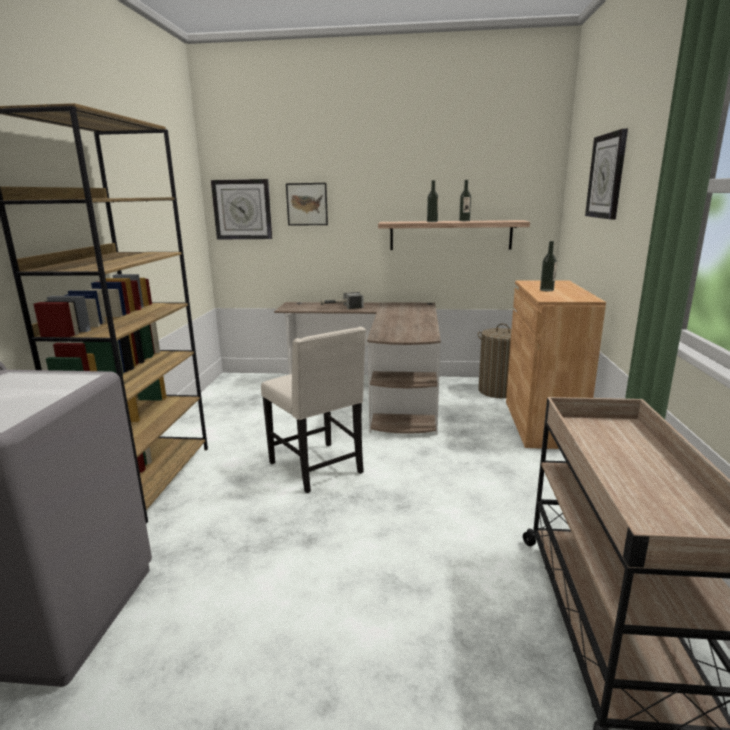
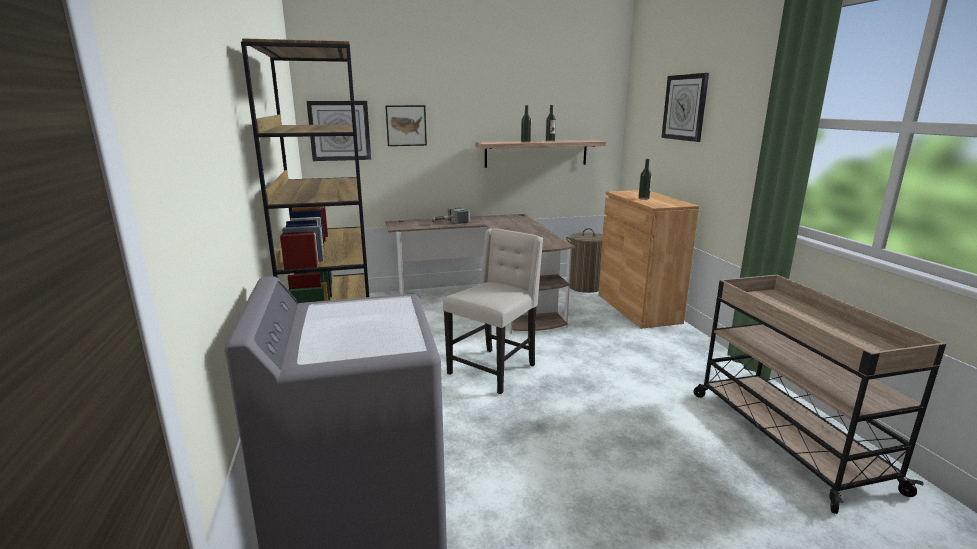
camera: 20 degrees left, 0 degrees up
(318, 468) = (494, 369): beige chair -> beige chair turned 90 degrees counterclockwise

